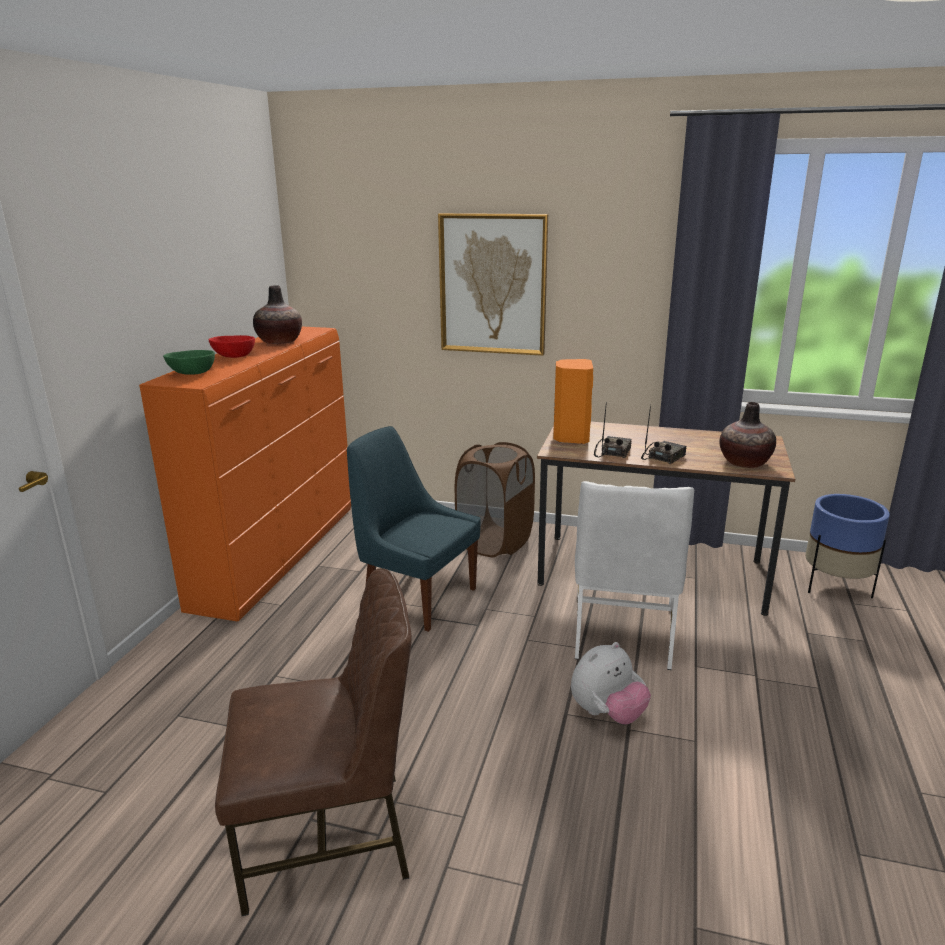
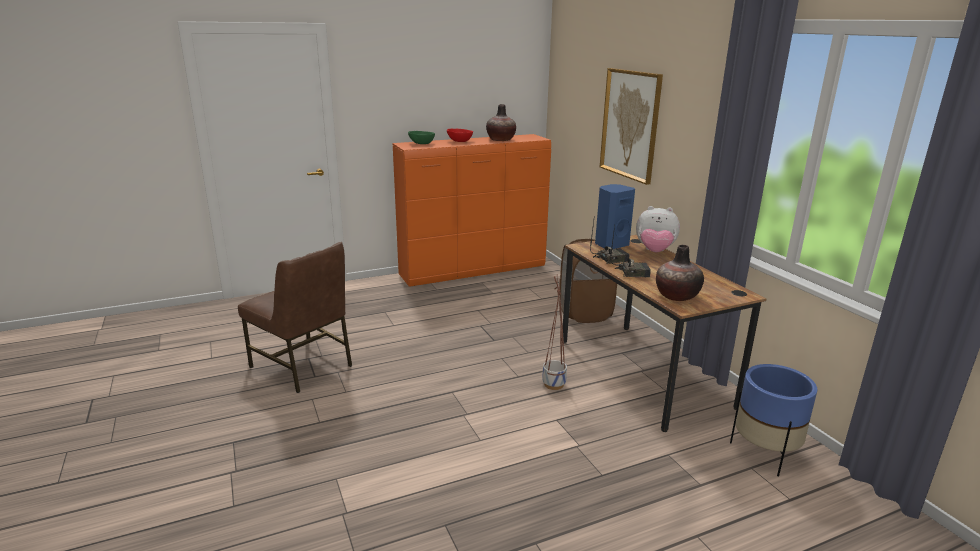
camera: 50 degrees right, 0 degrees up
(416, 597) = (493, 315): blue chair -> none
(570, 438) = (610, 245): orange speaker -> blue speaker
(607, 714) = (468, 404): plush toy -> plush toy (654, 251)
(622, 633) = (553, 384): white chair -> planter

